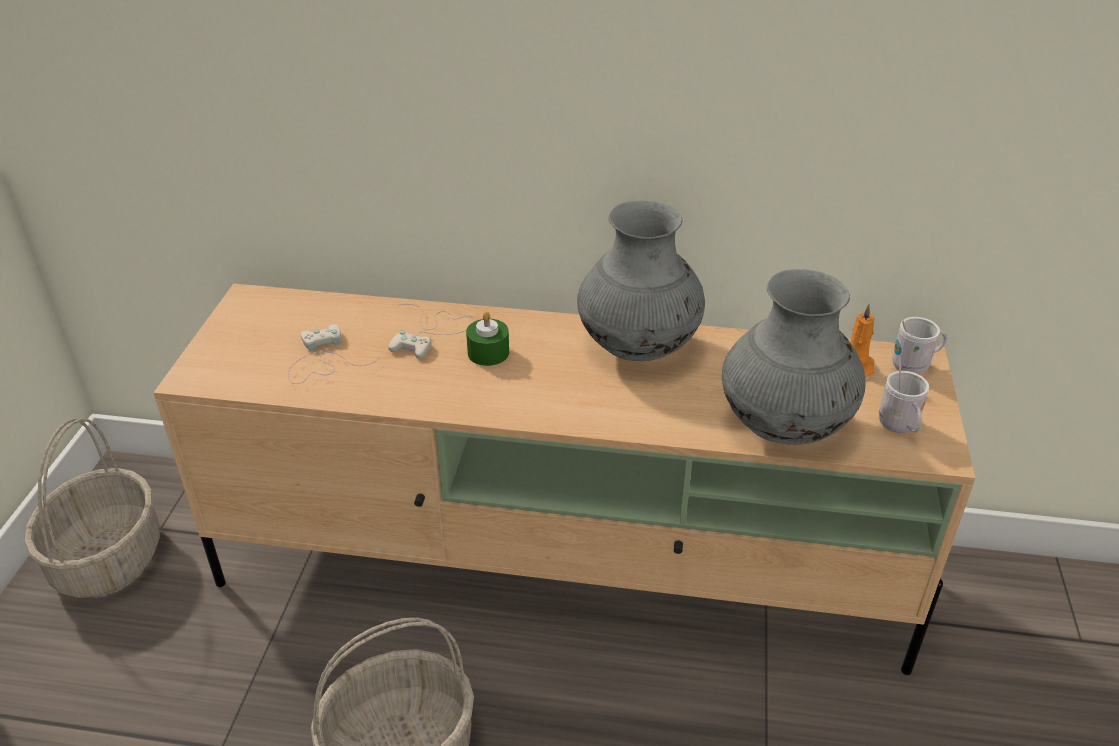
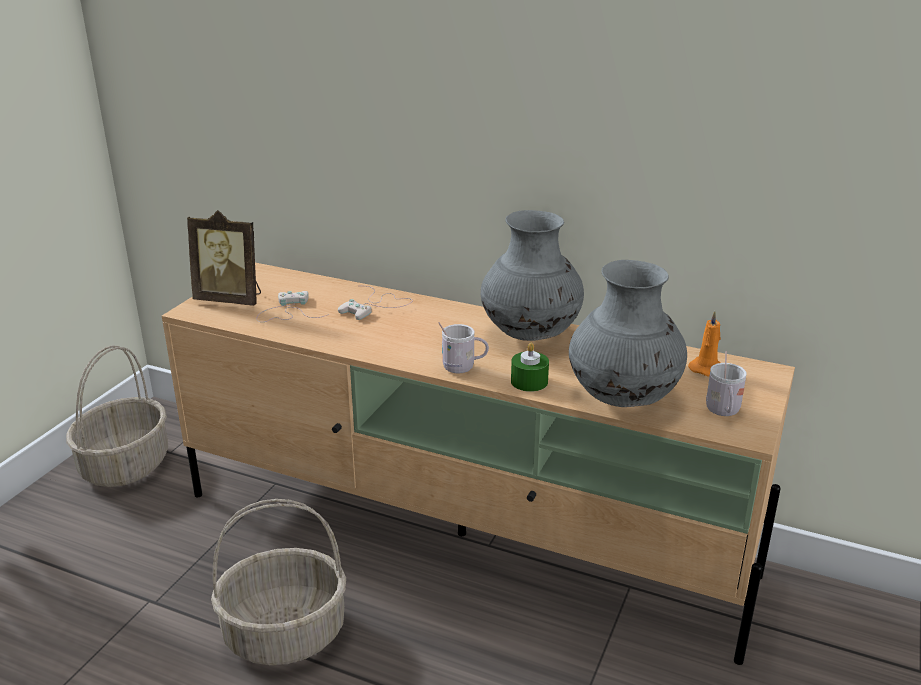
camera: 15 degrees right, 10 degrees down
(238, 350) = (231, 299): none -> picture frame
(488, 353) = (412, 323): green candle -> green candle (529, 381)
(915, 365) = (760, 375): white mug -> white mug (463, 368)

